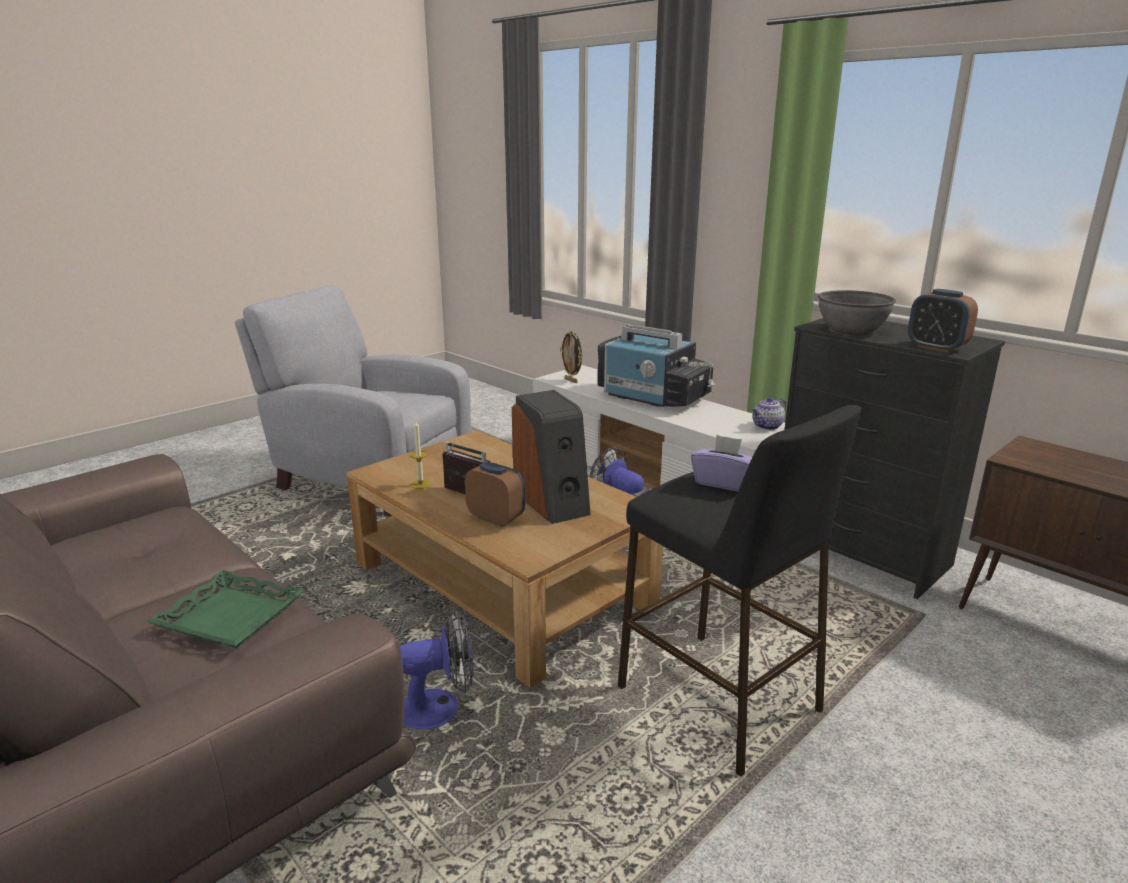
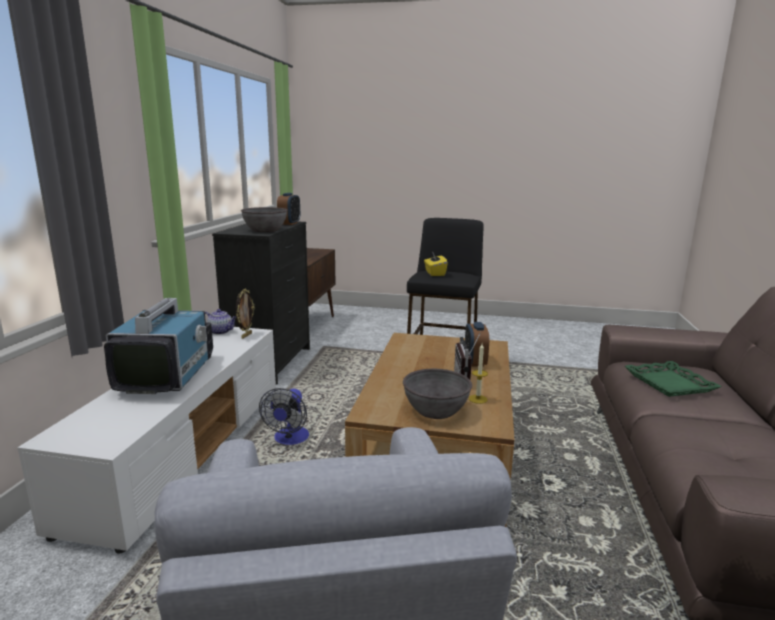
camera: 125 degrees left, 5 degrees down
(435, 461) = (436, 410): none -> grey bowl
(440, 707) = (549, 424): fan -> none
(552, 501) = (430, 355): speaker -> none
(571, 380) = (116, 430): picture frame -> picture frame (246, 335)
(723, 482) = (434, 273): purple tissue box -> yellow tissue box

